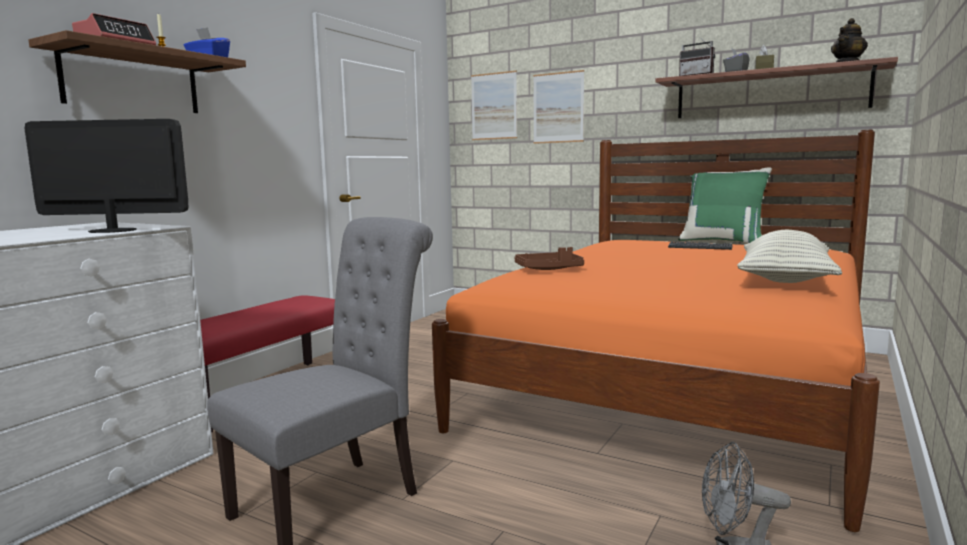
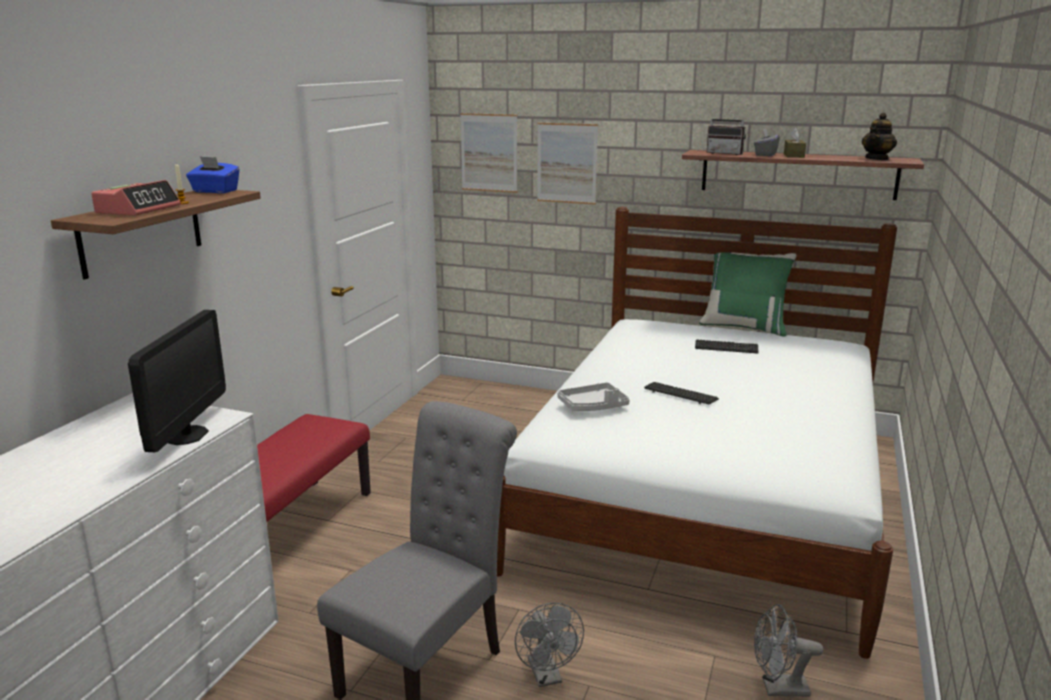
camera: 10 degrees left, 10 degrees up
(112, 230) = (186, 435): monitor -> monitor turned 105 degrees clockwise
(459, 519) = (547, 676): none -> grey fan
(549, 269) = (593, 406): brown tray -> grey tray
(641, 265) = (680, 395): none -> keyboard
(677, 387) = (705, 495): orange bed -> white bed
(785, 279) = (815, 422): pillow -> none

